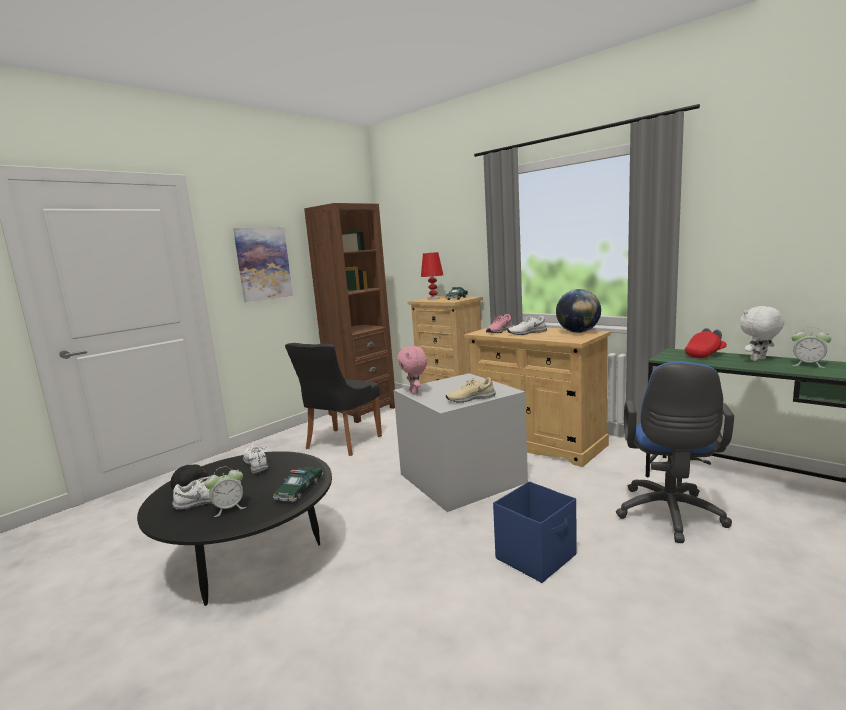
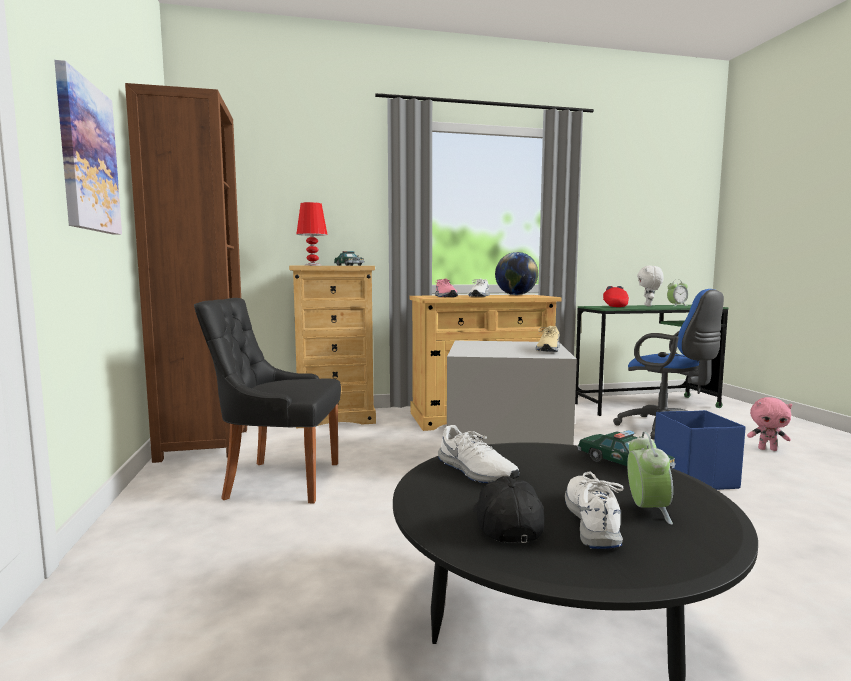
camera: 55 degrees left, 5 degrees down
(257, 464) = (475, 471): white shoe -> white shoe turned 135 degrees counterclockwise
(341, 443) = (279, 480): black chair -> black chair turned 120 degrees clockwise
(415, 392) = (481, 354): pink plush toy -> pink plush toy (767, 449)

